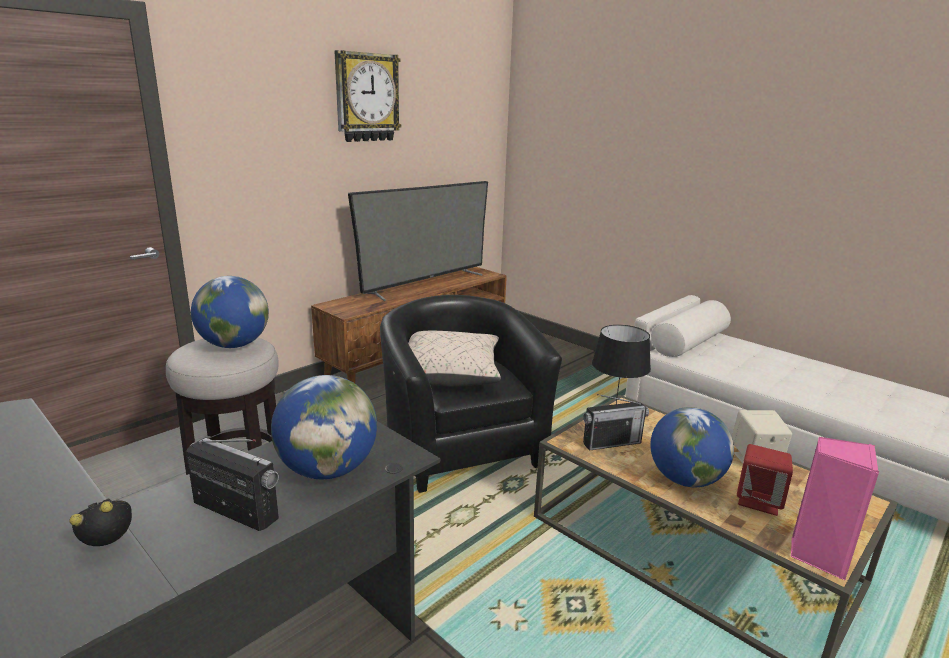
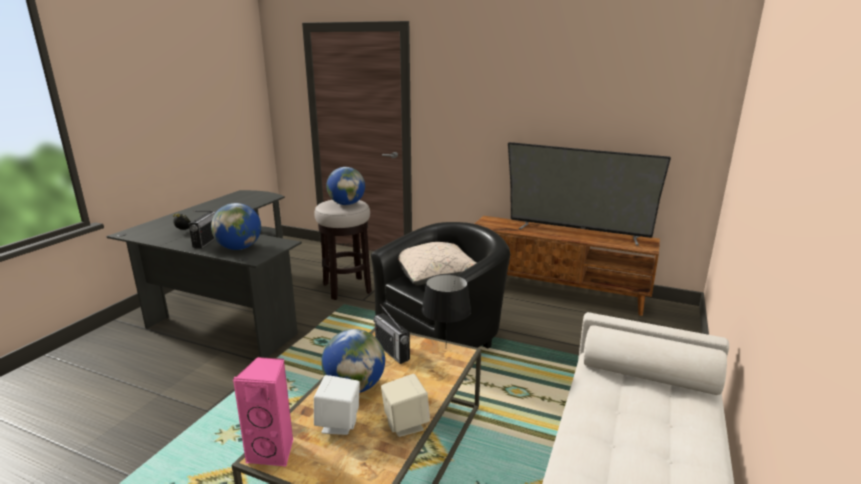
camera: 70 degrees right, 0 degrees up
(366, 97) = (551, 72): wall clock -> none
(759, 501) = (339, 424): red speaker -> white speaker

